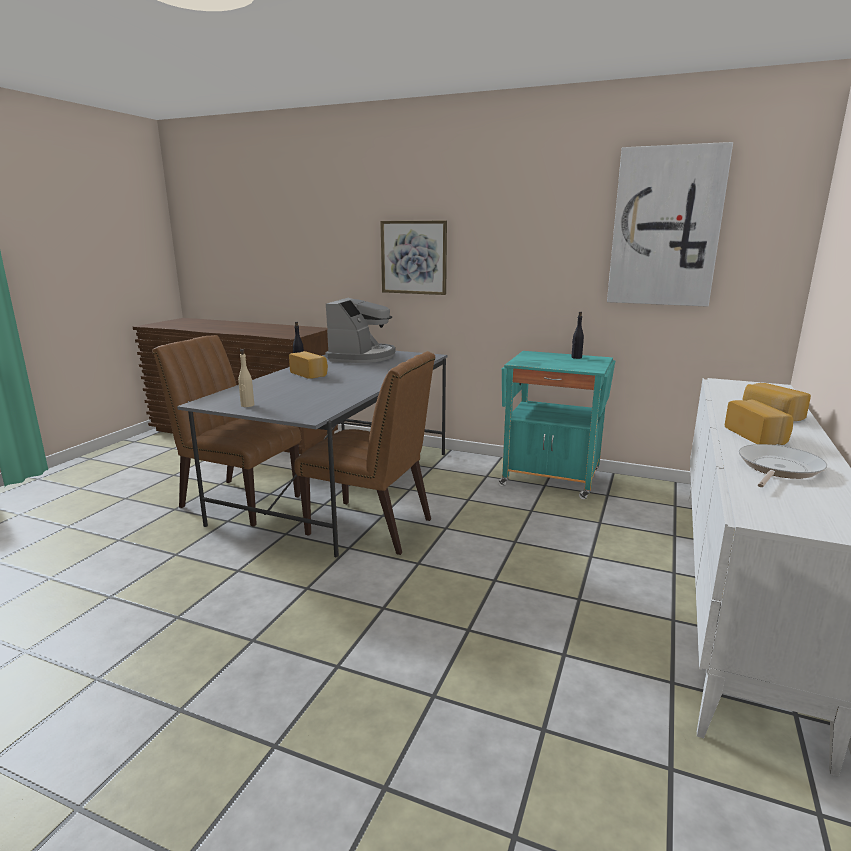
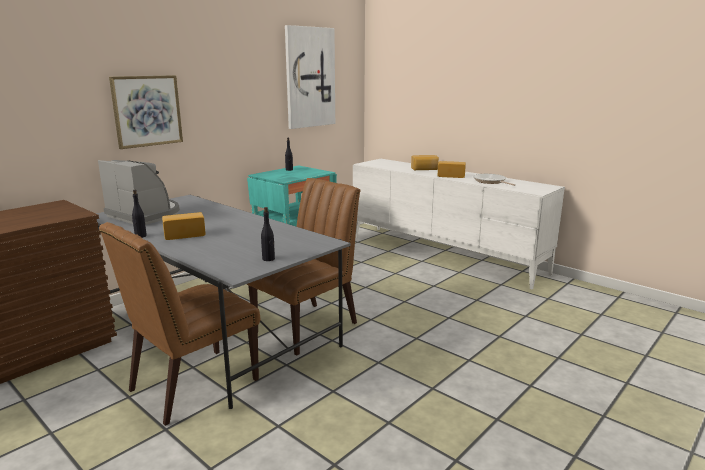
camera: 70 degrees left, 0 degrees up
(247, 405) = (268, 259): beige bottle -> black bottle

